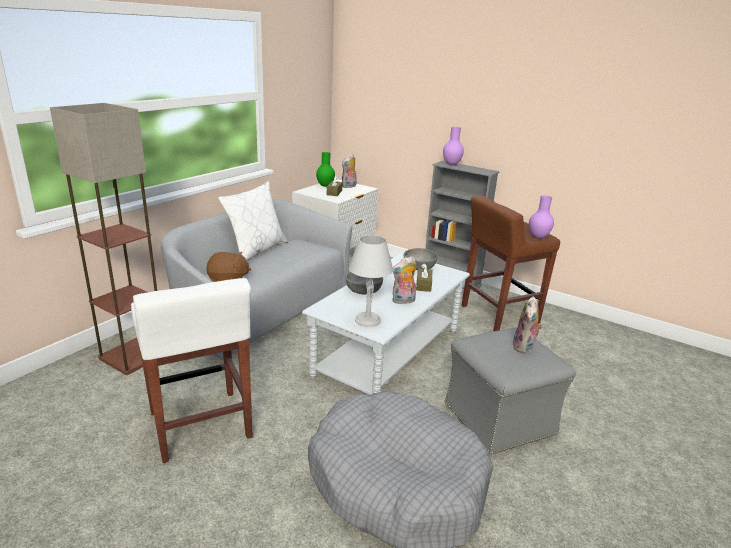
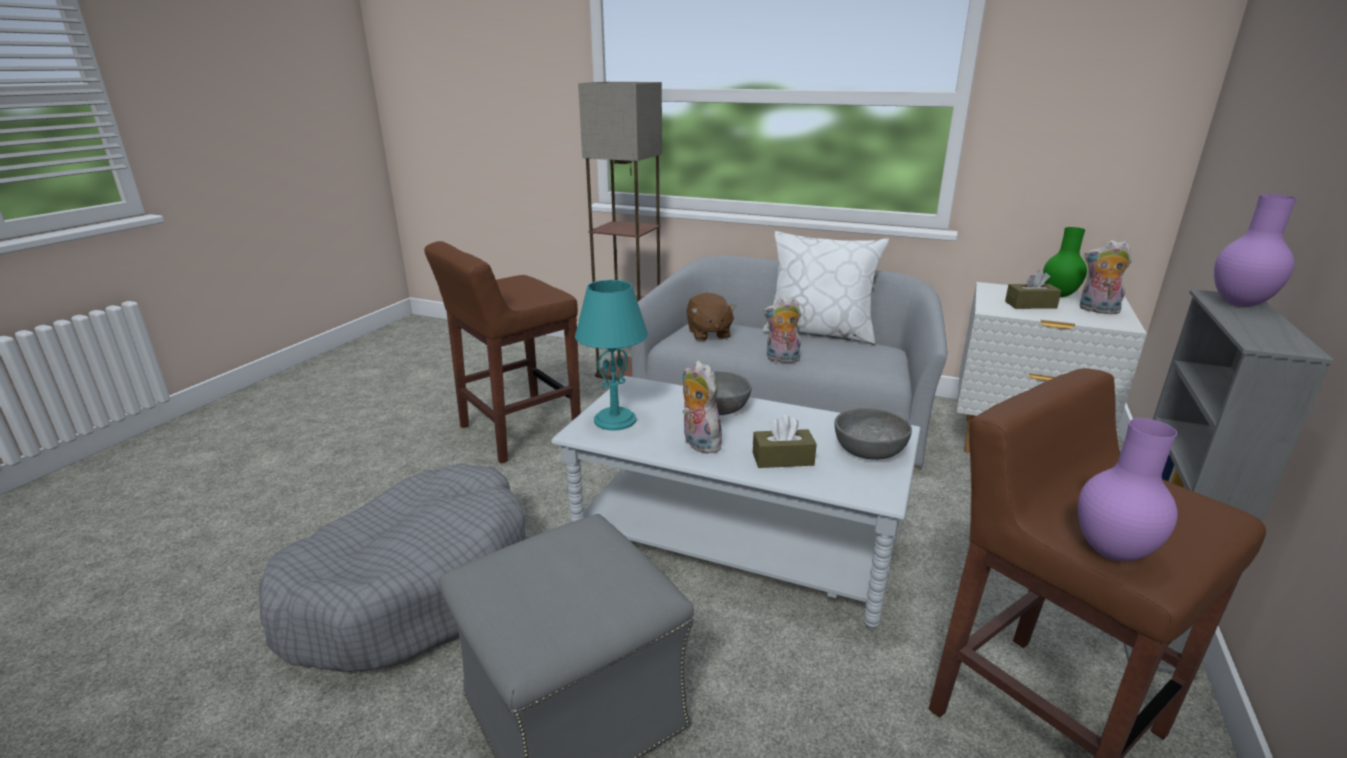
camera: 80 degrees right, 0 degrees up
(200, 426) = (518, 431): white stool -> brown stool
(368, 320) = (615, 420): grey table lamp -> turquoise table lamp
(524, 347) = (574, 596): plush toy -> plush toy (781, 359)

